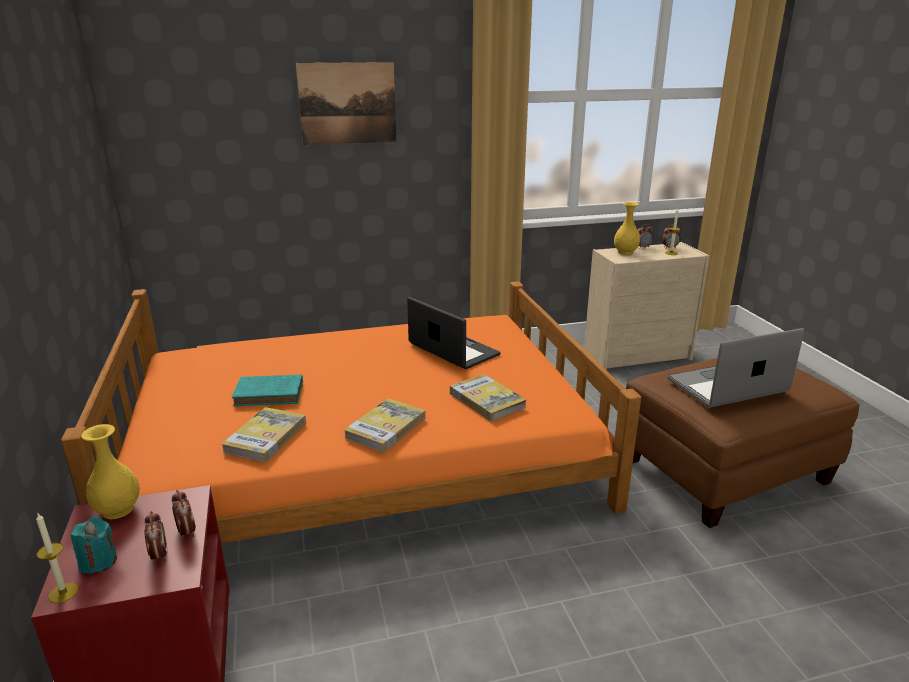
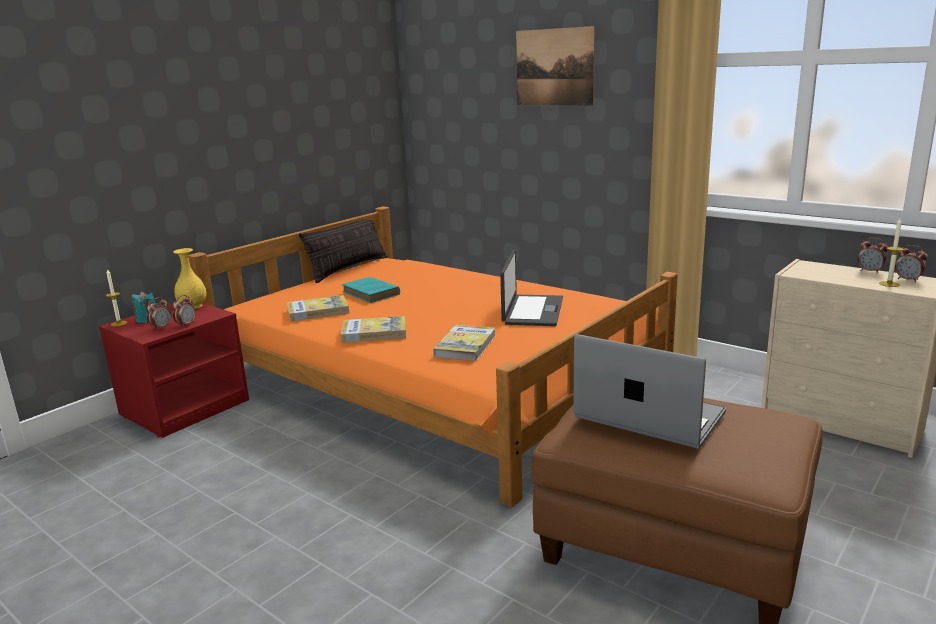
camera: 55 degrees right, 5 degrees down
(152, 380) = (348, 269): none -> pillow
(625, 252) = (827, 270): yellow vase -> none

